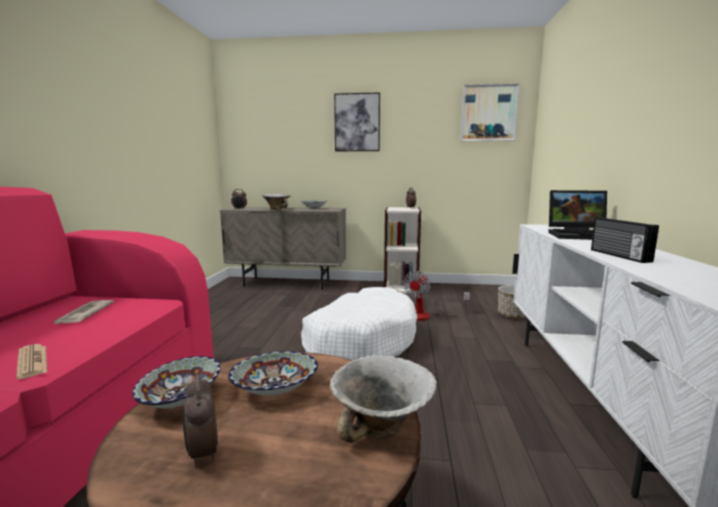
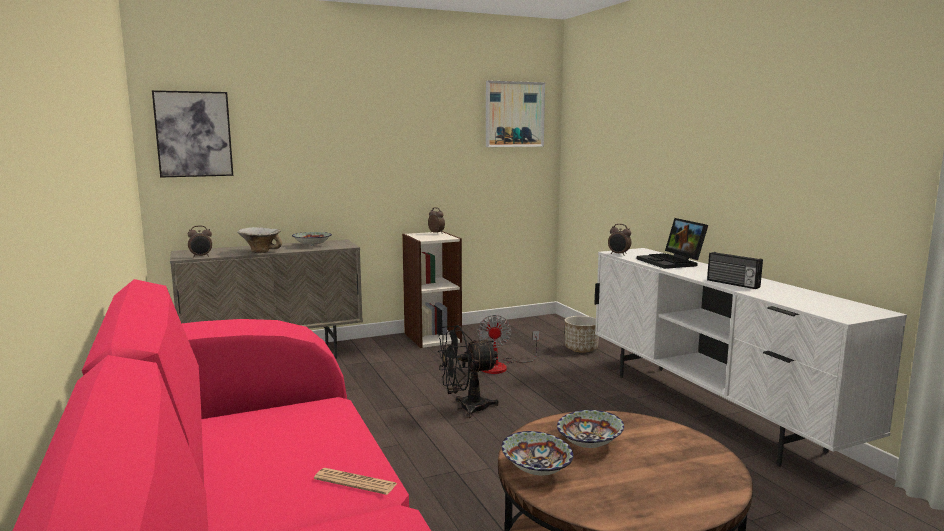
camera: 30 degrees left, 0 degrees up
(83, 314) = (275, 435): newspaper -> none
(202, 454) = (618, 490): alarm clock -> alarm clock (618, 254)
(357, 122) = (358, 122): picture -> picture (193, 134)
(360, 340) = (466, 408): white dog bed -> black fan
(381, 429) = (693, 444): bowl -> none
(581, 235) = (672, 262): laptop -> laptop turned 90 degrees clockwise

